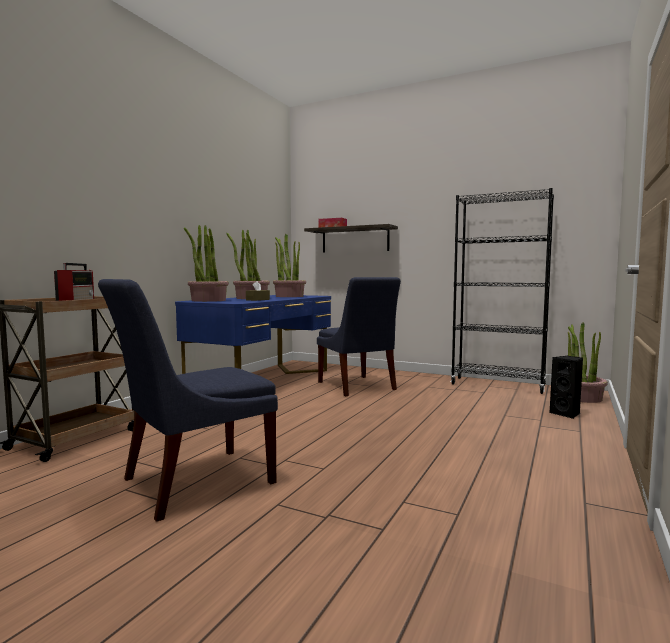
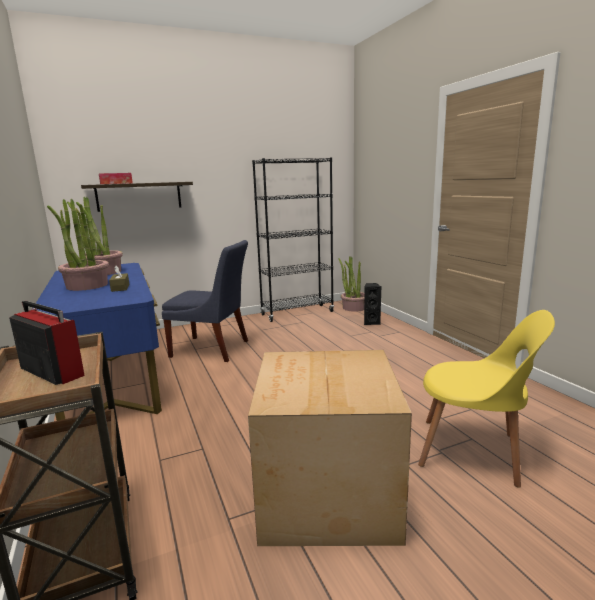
camera: 50 degrees left, 10 degrees up
(191, 482) = (325, 494): blue chair -> cardboard box
(208, 300) = (67, 303): potted plant -> none
(354, 535) = (474, 451): none -> yellow chair

